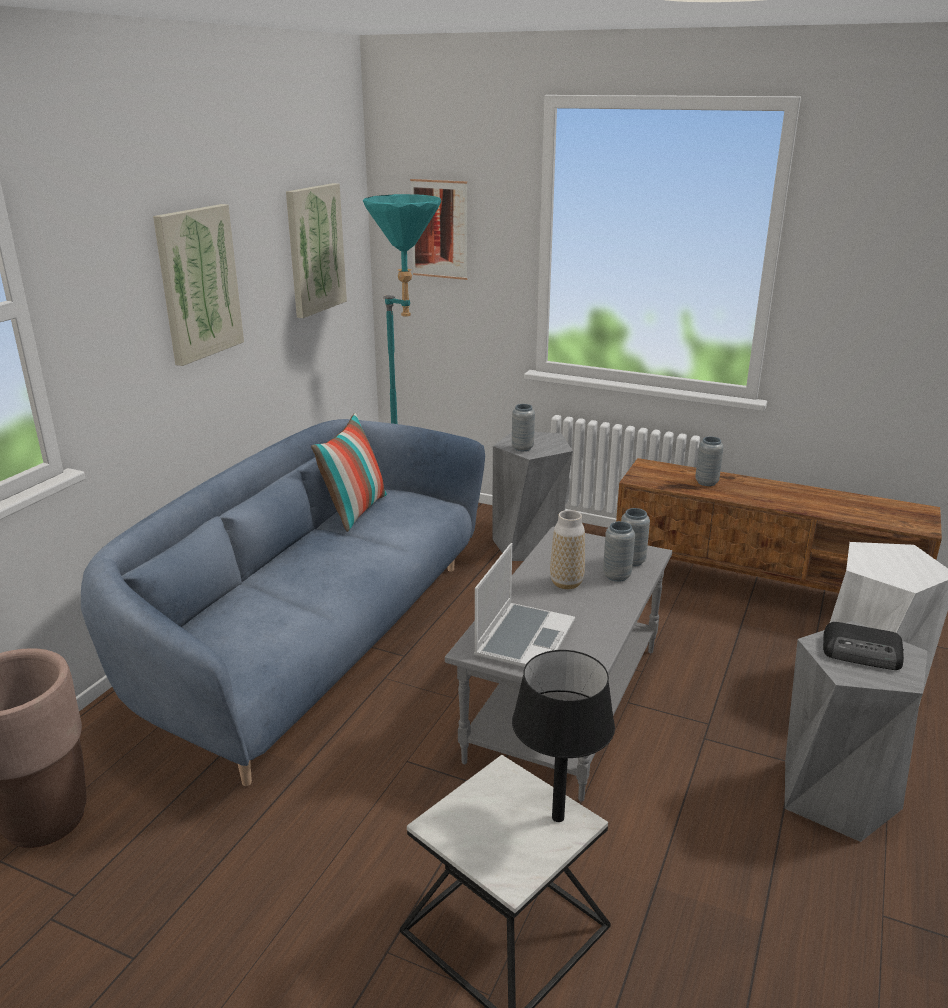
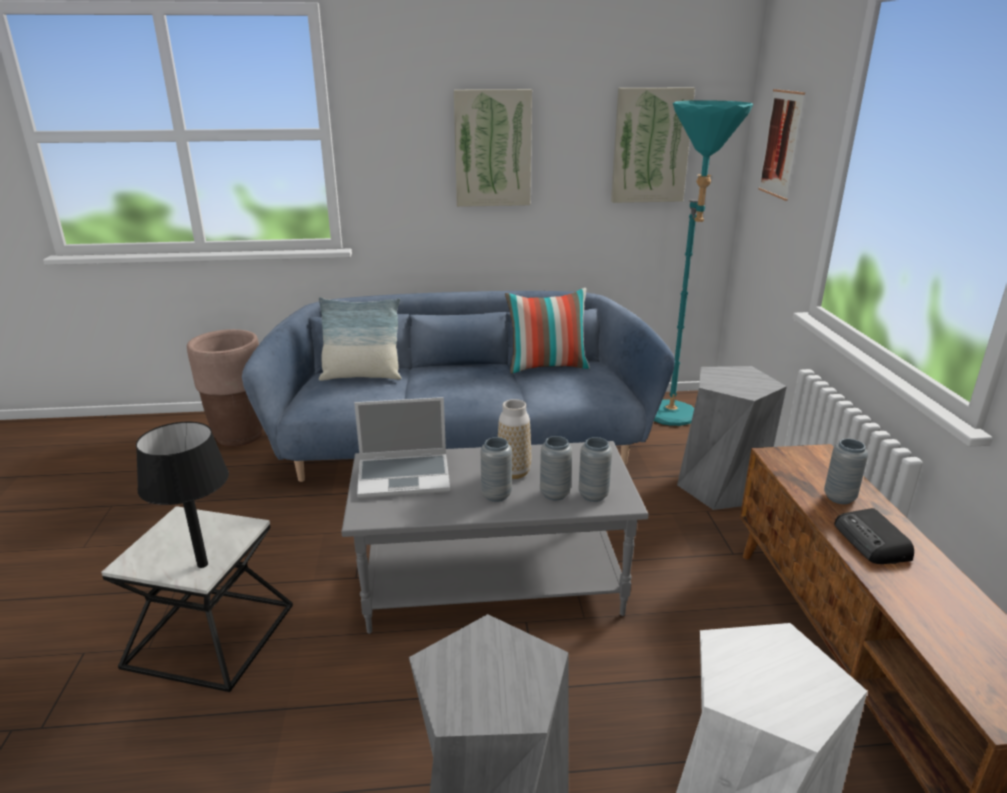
camera: 60 degrees right, 0 degrees up
(224, 617) = (362, 376): none -> pillow
(522, 448) = (717, 378): grey vase -> grey vase (496, 495)
(863, 653) = (494, 670): radio -> radio (872, 542)

